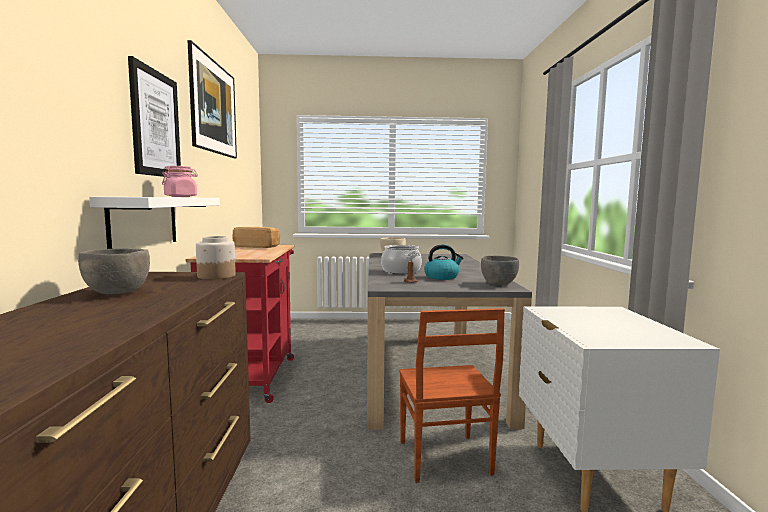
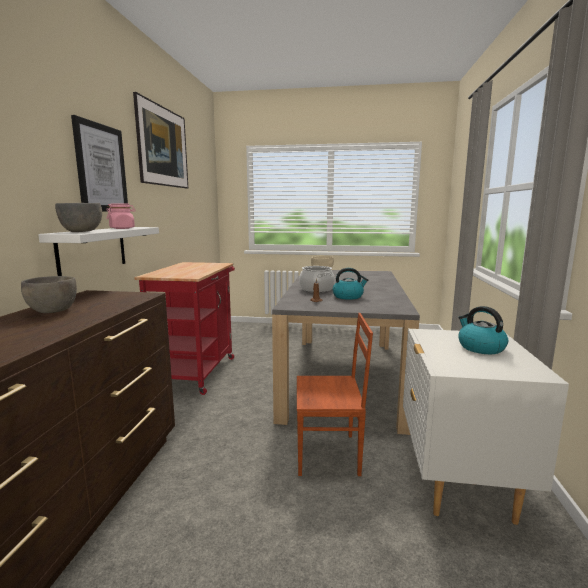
camera: 10 degrees right, 5 degrees up
(216, 276) = (138, 296): jar -> none
(257, 246) = (201, 265): bread -> none
(443, 459) = (328, 455): brown chair -> brown chair turned 90 degrees counterclockwise
(498, 283) = (395, 305): grey bowl -> grey bowl (82, 231)
(610, 321) = (480, 347): none -> kettle

